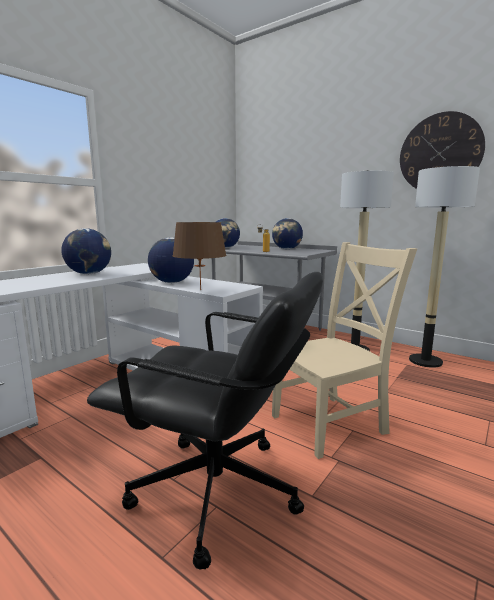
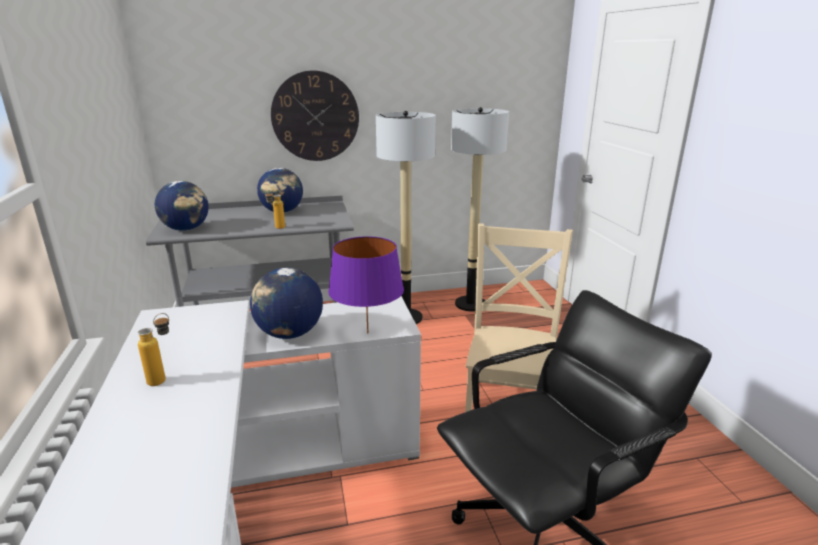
camera: 50 degrees left, 10 degrees up
(89, 274) = (164, 378): globe -> bottle
(200, 290) = (367, 333): brown table lamp -> purple table lamp
(440, 153) = (450, 83): wall clock -> wall clock (315, 116)

